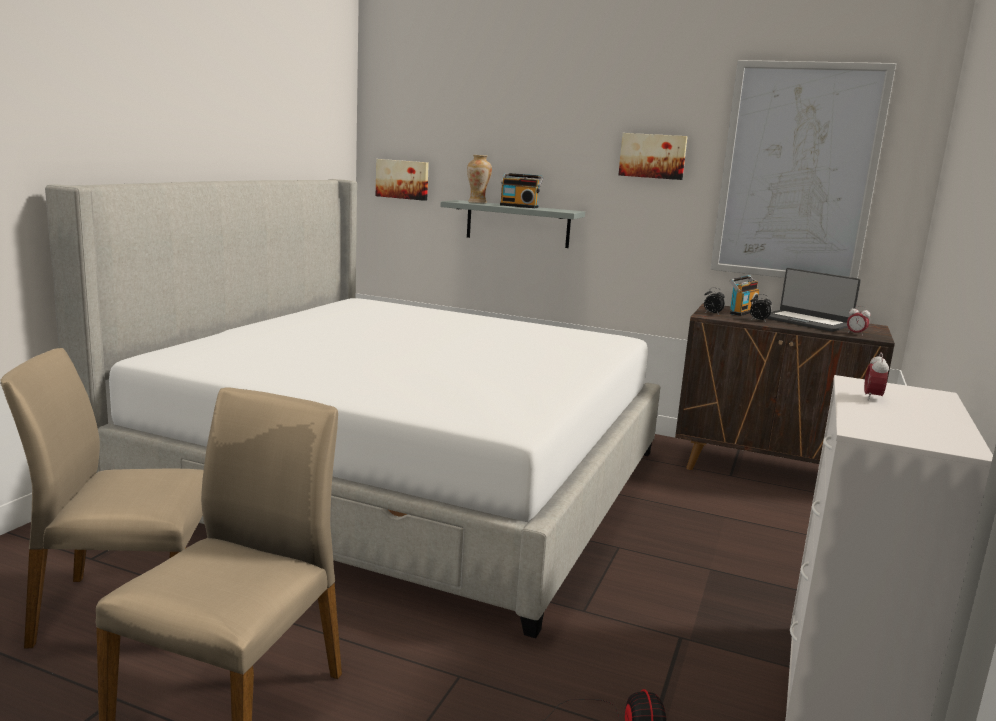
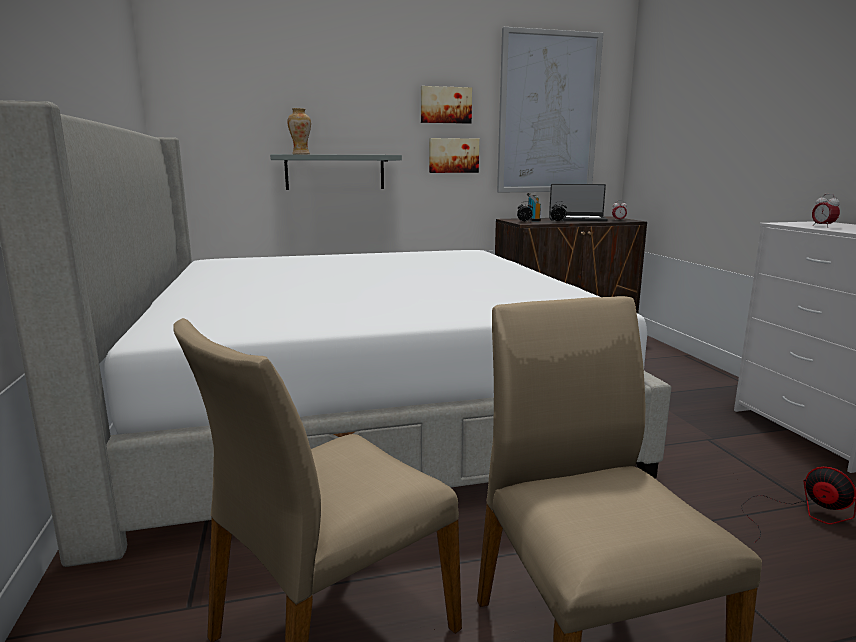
camera: 35 degrees left, 0 degrees up
(402, 179) = (207, 138): picture -> picture (453, 155)
(519, 206) = (342, 154): radio -> none

